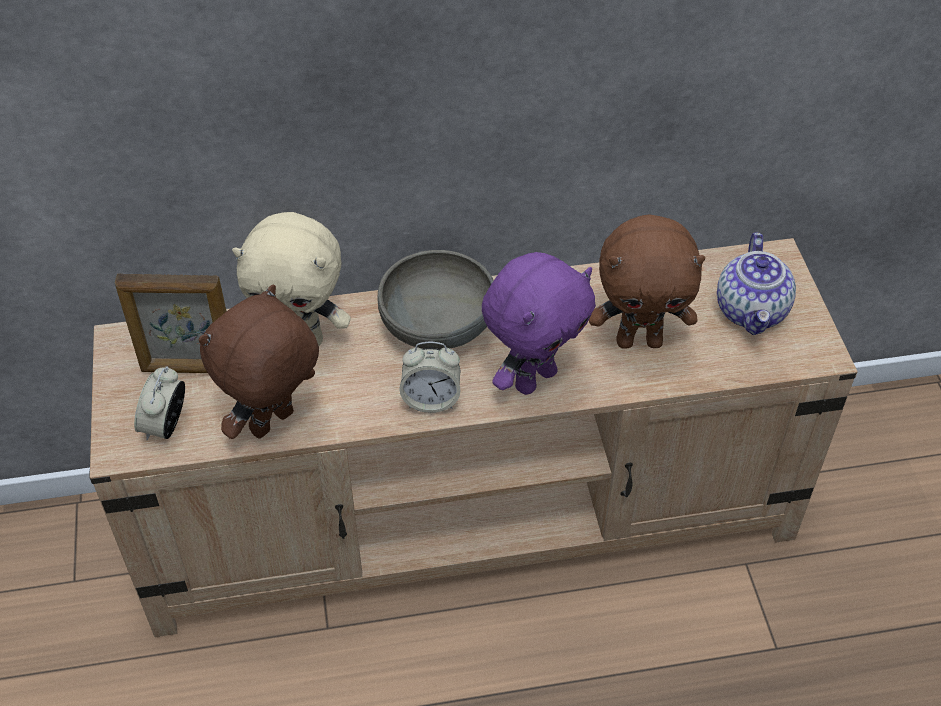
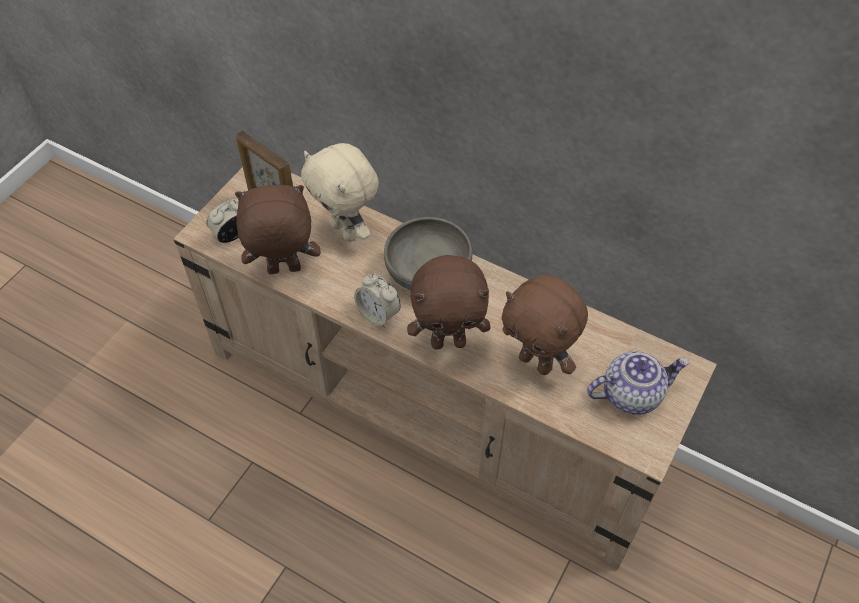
camera: 40 degrees right, 5 degrees up
(534, 378) = (448, 341): purple plush toy -> brown plush toy
(752, 311) = (631, 393): teapot -> teapot turned 150 degrees counterclockwise

